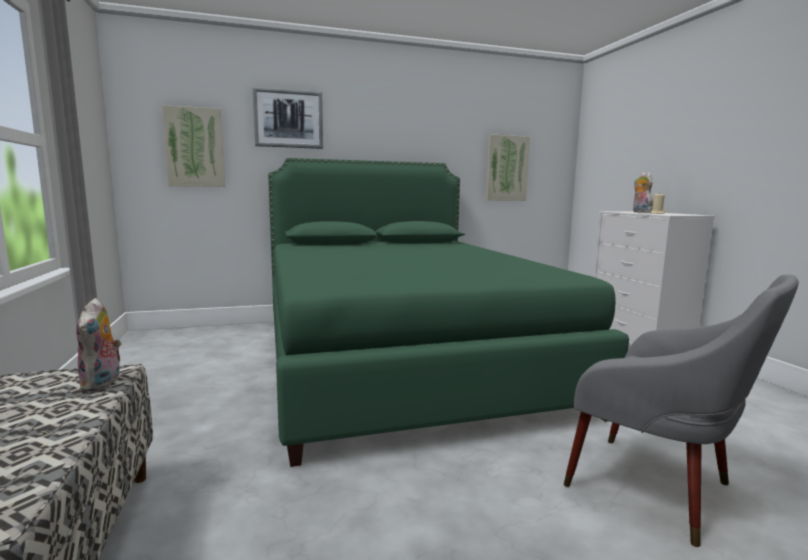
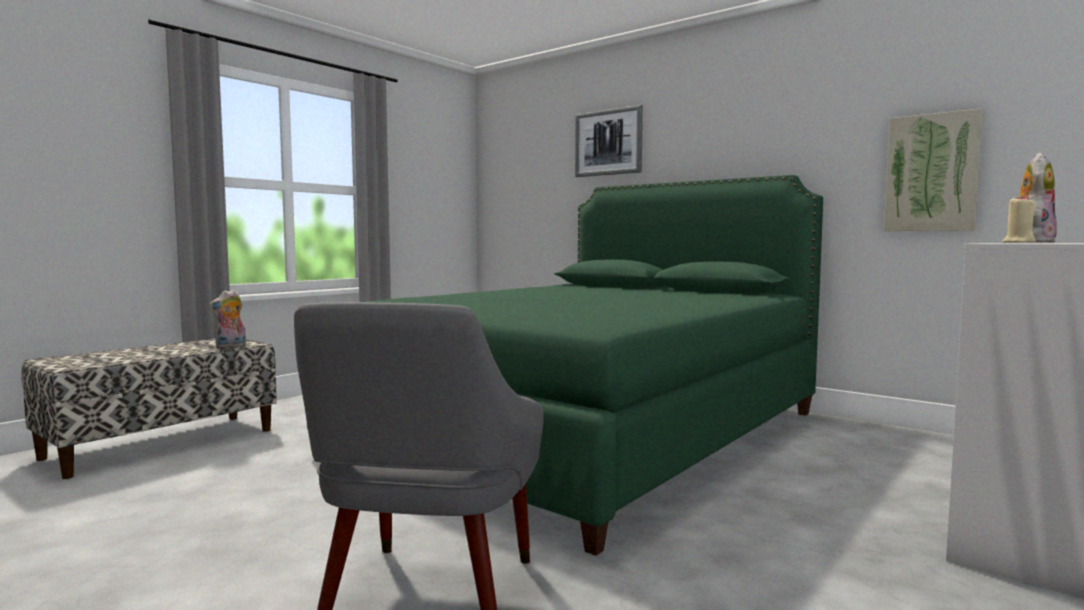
camera: 55 degrees right, 5 degrees down
(195, 147) = (530, 184): picture -> none

